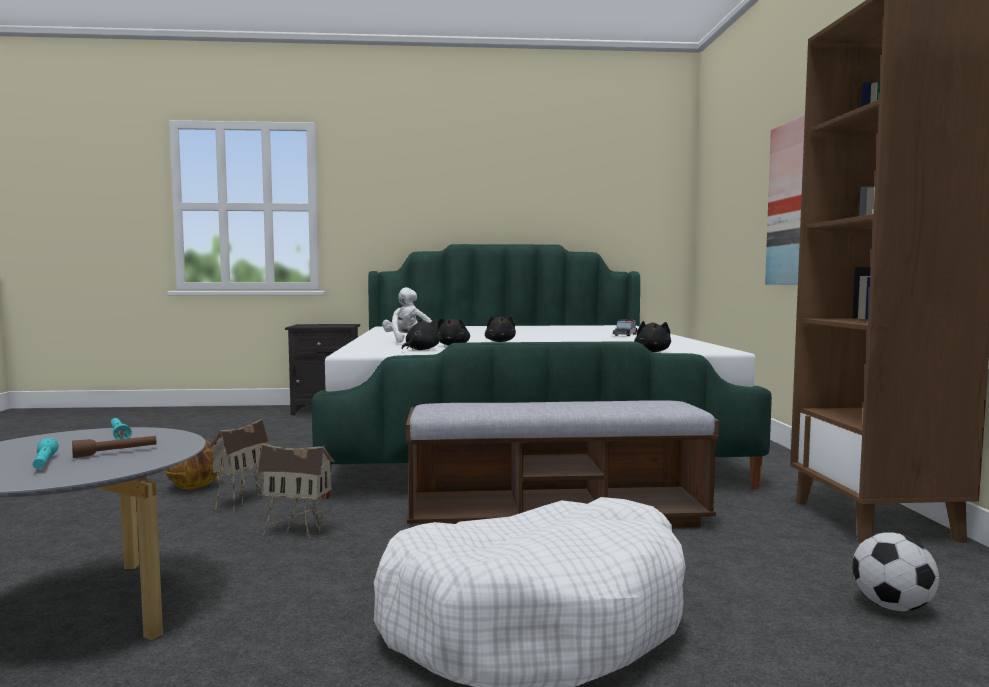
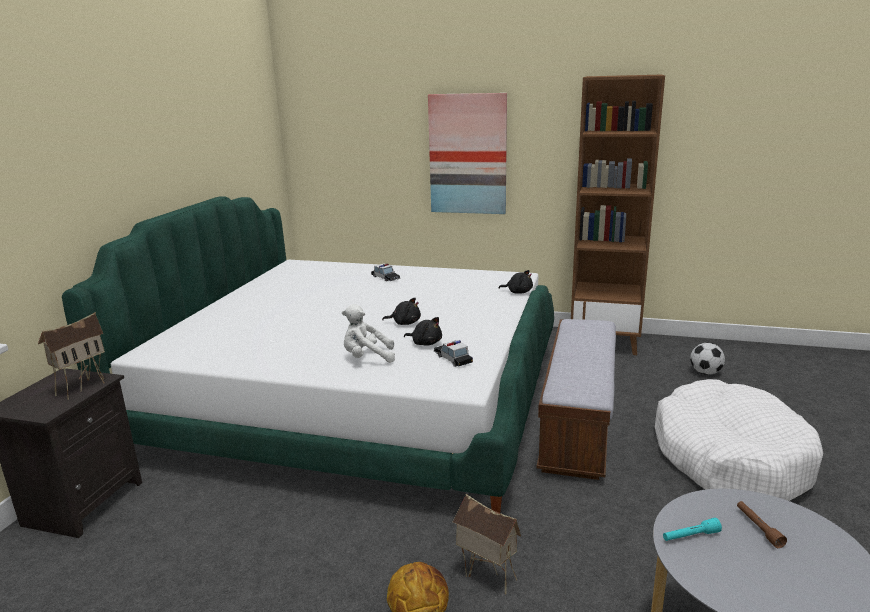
camera: 70 degrees left, 15 degrees up
(44, 463) = (800, 560): turquoise flashlight -> none
(298, 531) = (580, 538): toy house -> toy house (82, 387)
(420, 349) = (452, 358): black plush toy -> toy car

